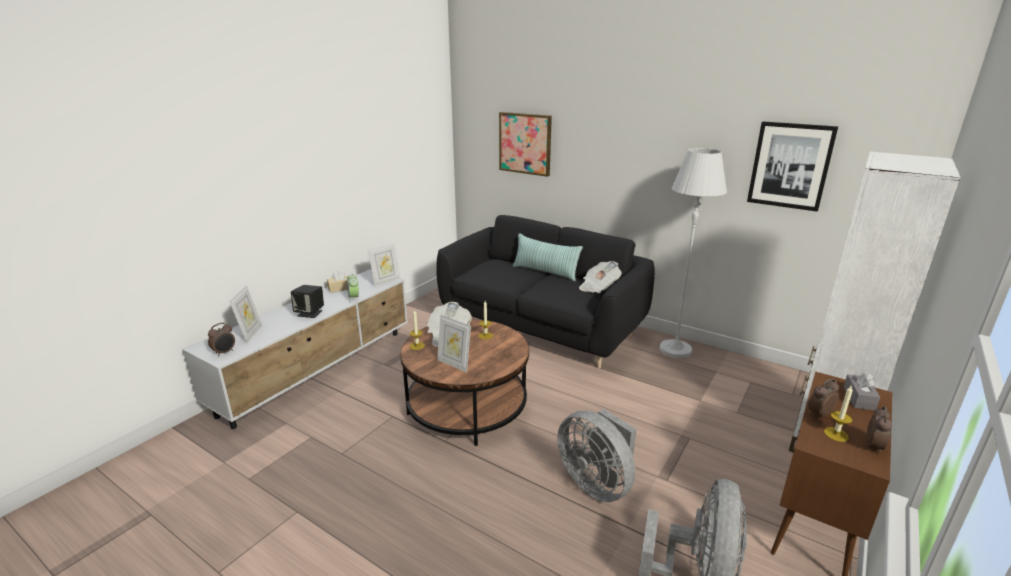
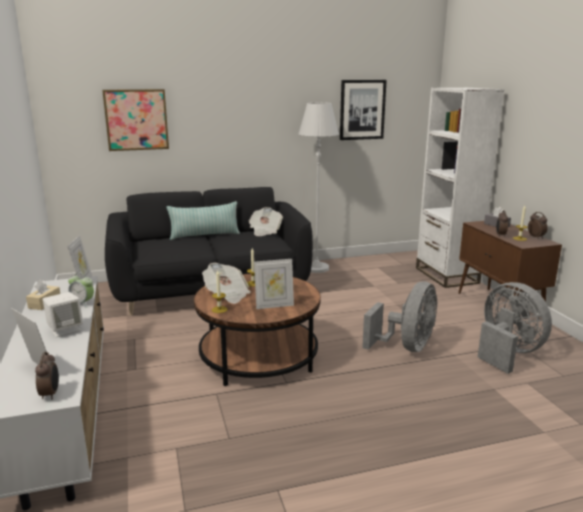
camera: 50 degrees left, 5 degrees down
(310, 313) = (65, 329): black speaker -> white speaker
(597, 483) = (406, 347): grey fan -> grey fan turned 60 degrees counterclockwise

